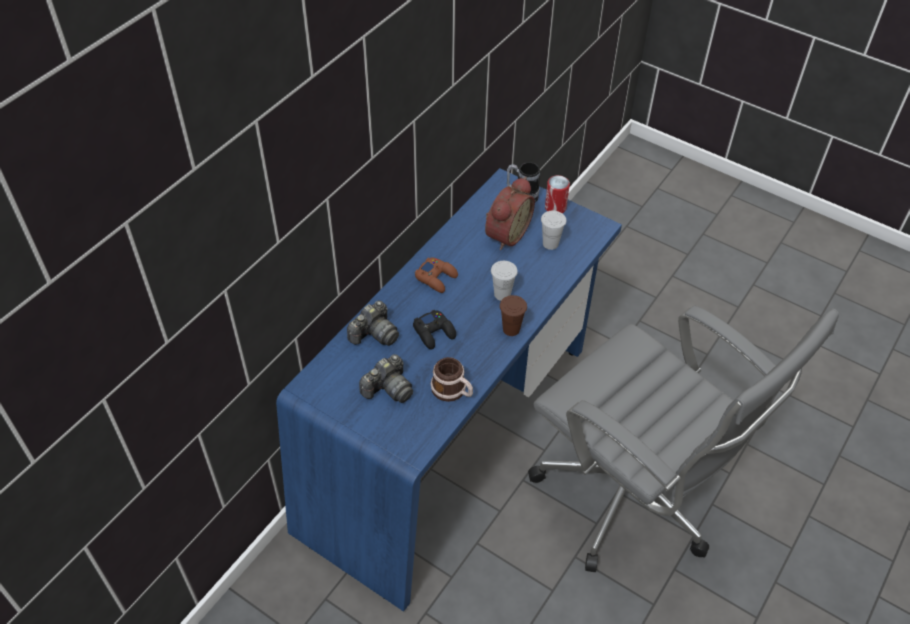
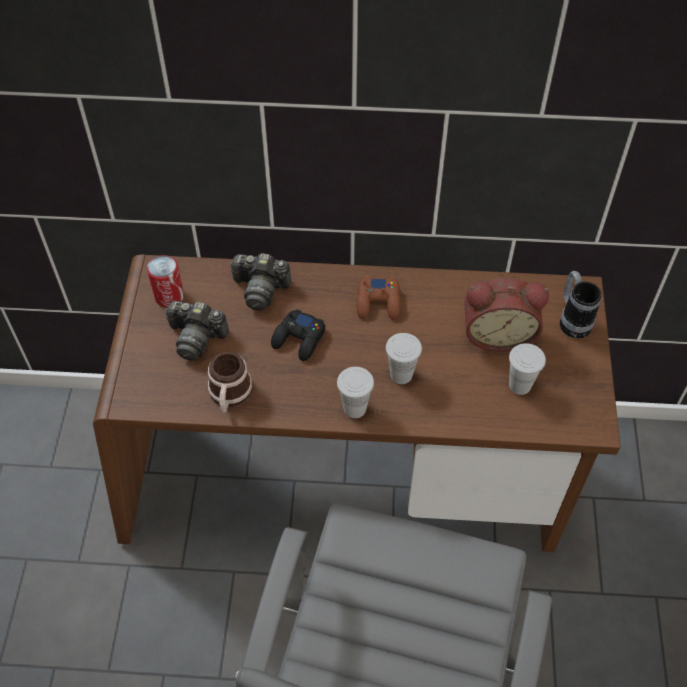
camera: 60 degrees right, 5 degrees up
(452, 439) = (343, 482): blue desk -> brown desk
(511, 329) = (355, 408): brown cup -> white cup
(555, 207) = (585, 362): can -> can (169, 296)

